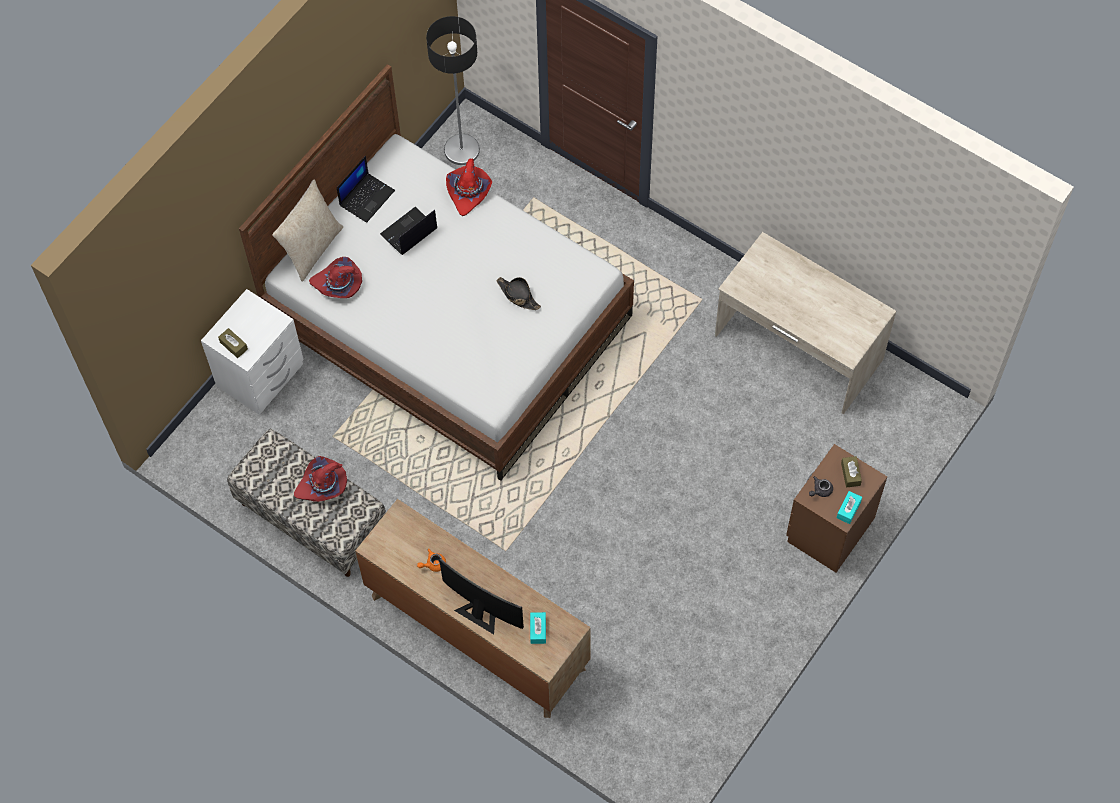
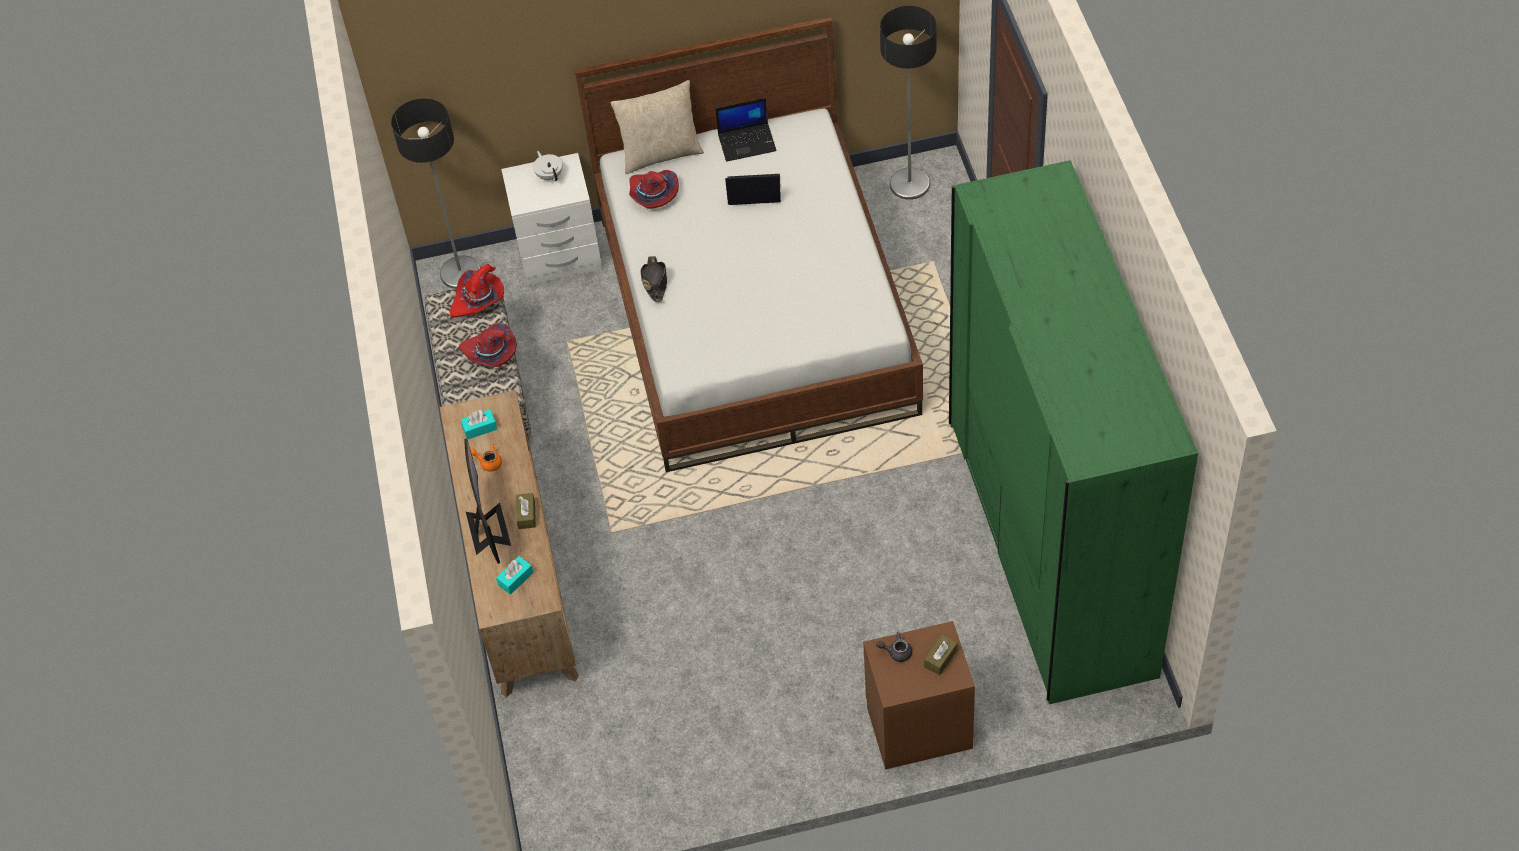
camera: 45 degrees right, 10 degrees down
(197, 441) = (460, 272): none -> floor lamp
(233, 345) = (521, 189): brown tissue box -> brown tissue box (526, 515)
(244, 320) = (549, 175): none -> white teapot
(469, 191) = (838, 190): red hat -> red hat (478, 300)
(518, 295) = (793, 300): black hat -> black hat (655, 282)
(797, 348) = (1050, 547): beige desk -> green wardrobe
(848, 509) = (906, 688): turquoise tissue box -> turquoise tissue box (480, 428)

